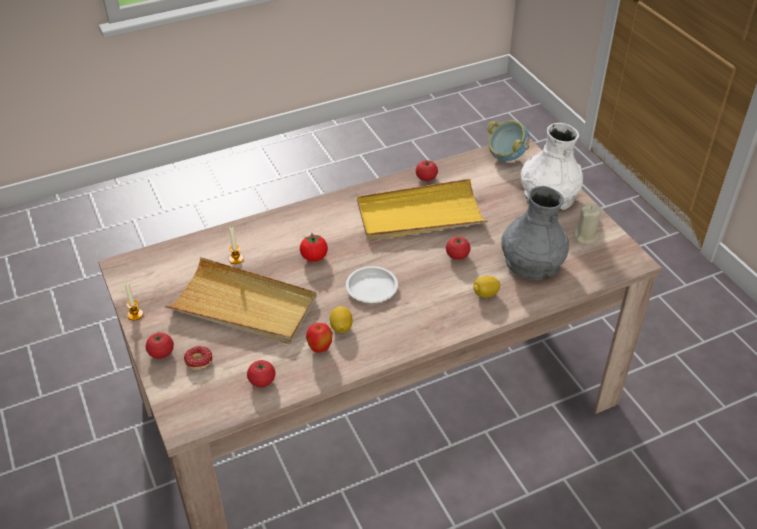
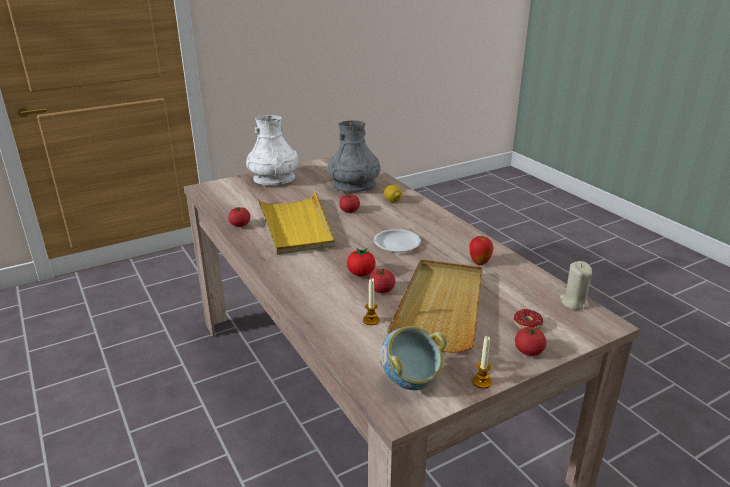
camera: 95 degrees left, 15 degrees down
(262, 381) = (530, 287): tomato -> tomato (382, 290)
(341, 327) = (450, 254): lemon -> none
(506, 157) = (216, 193): bowl -> bowl (410, 381)
(586, 237) = (323, 169): beige candle -> beige candle (573, 302)

